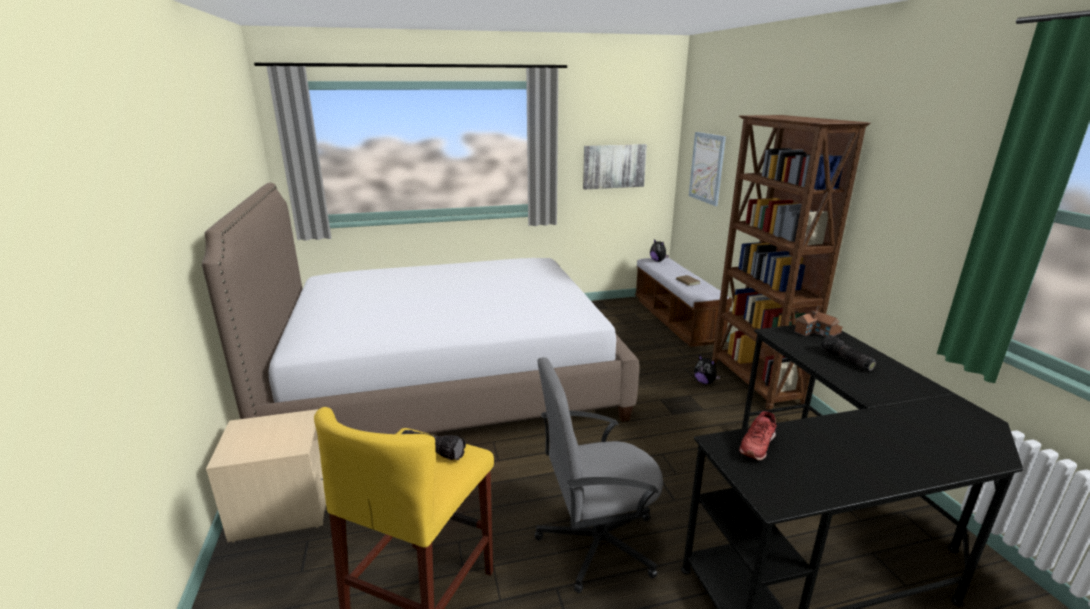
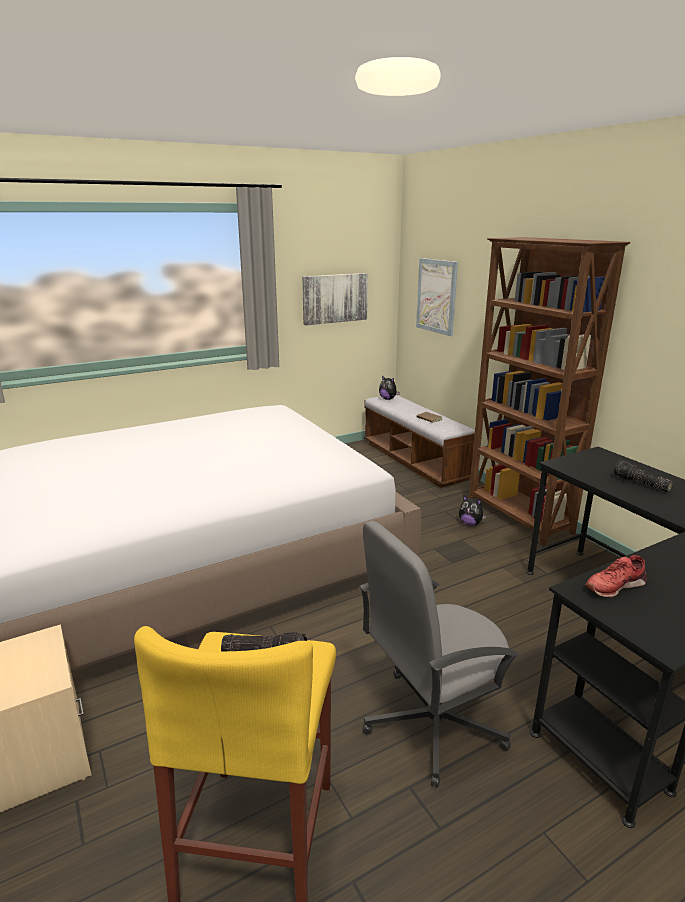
camera: 15 degrees left, 0 degrees up
(757, 444) = (614, 585): red shoe -> red shoe turned 45 degrees clockwise
(817, 332) = (598, 458): toy house -> none

